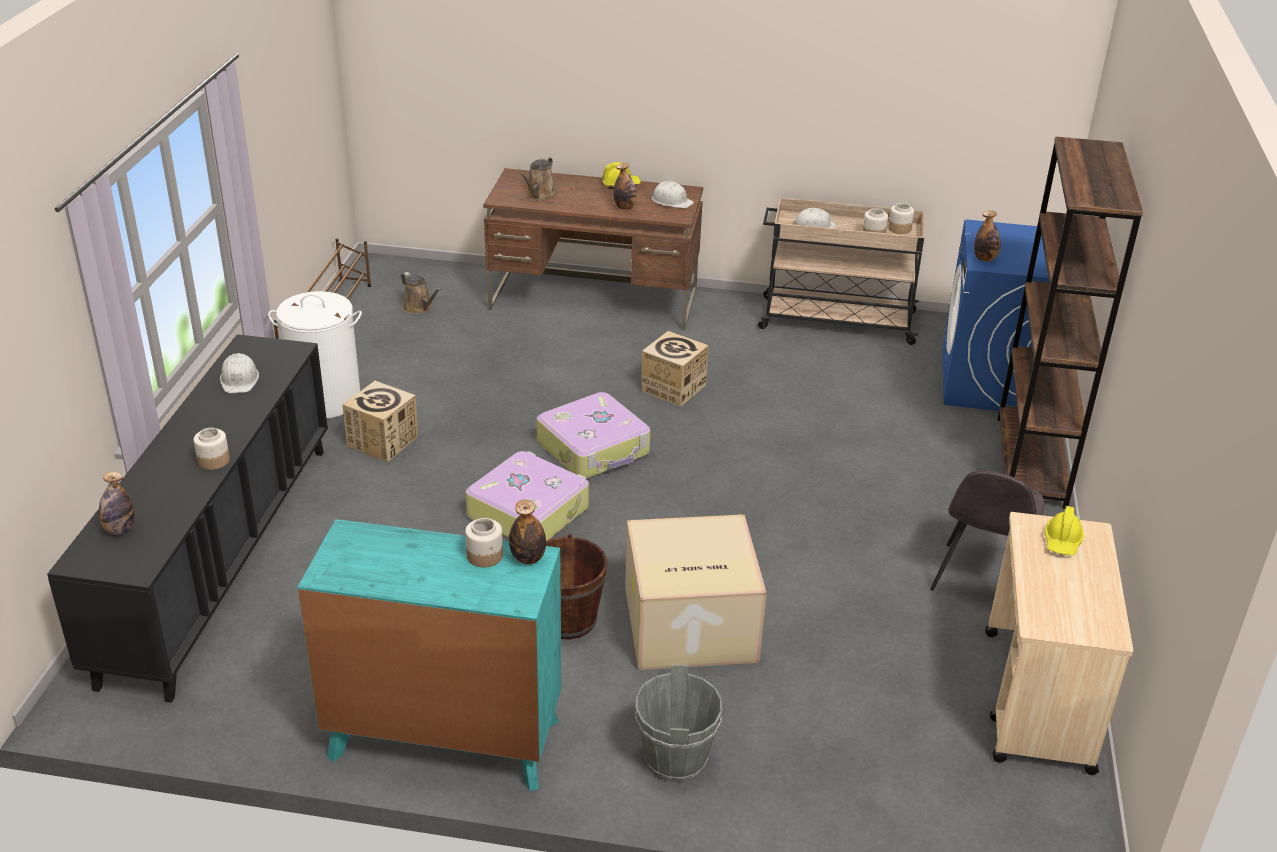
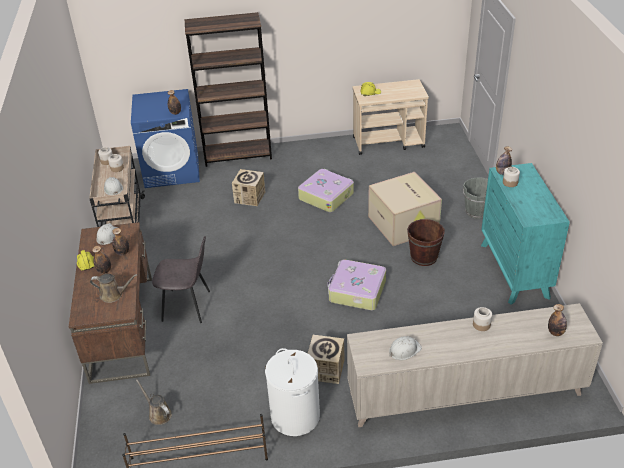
camera: 105 degrees left, 5 degrees up
(219, 559) = (465, 394): black cabinet -> beige cabinet
(419, 308) = (158, 414): brown watering can -> brown watering can turned 75 degrees counterclockwise
(594, 194) = (104, 271): none -> bottle
(594, 448) = (291, 283): suitcase -> suitcase (326, 196)
(673, 388) = (219, 269): cardboard box -> cardboard box (249, 197)
(981, 580) = (329, 159): grey chair -> grey chair (188, 306)

